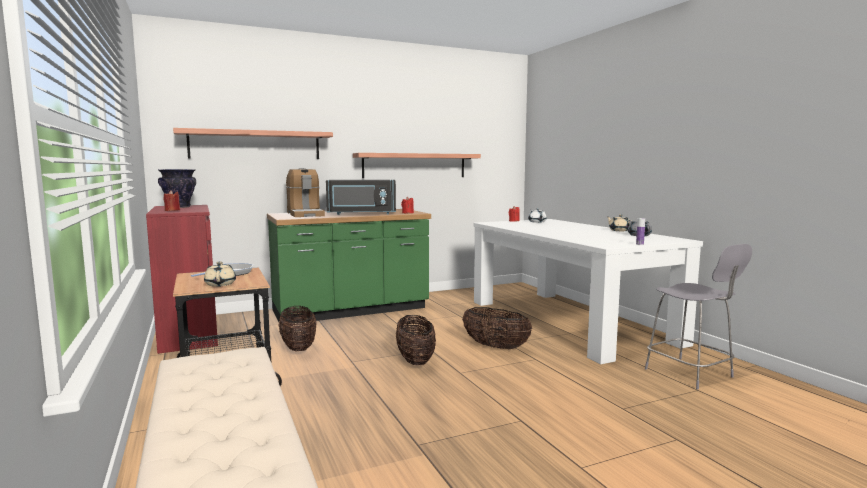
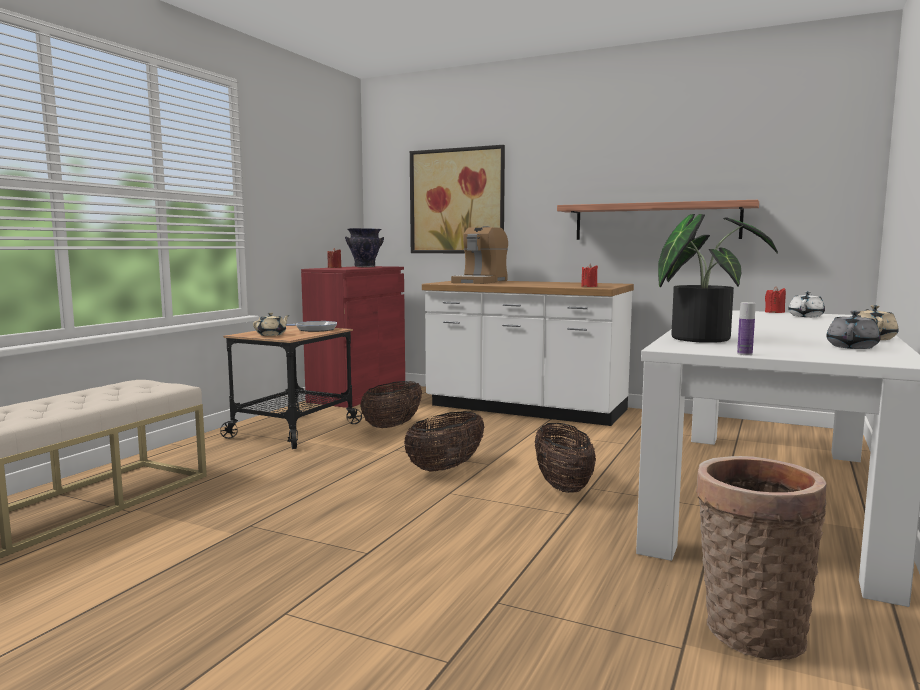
camera: 50 degrees right, 0 degrees up
(256, 145) = (457, 201): shelf -> picture
(351, 310) = (525, 409): green counter -> white counter
(361, 214) = (534, 284): black microwave -> none
(582, 239) = (700, 338): none -> potted plant
(691, 374) = (748, 629): grey chair -> basket

